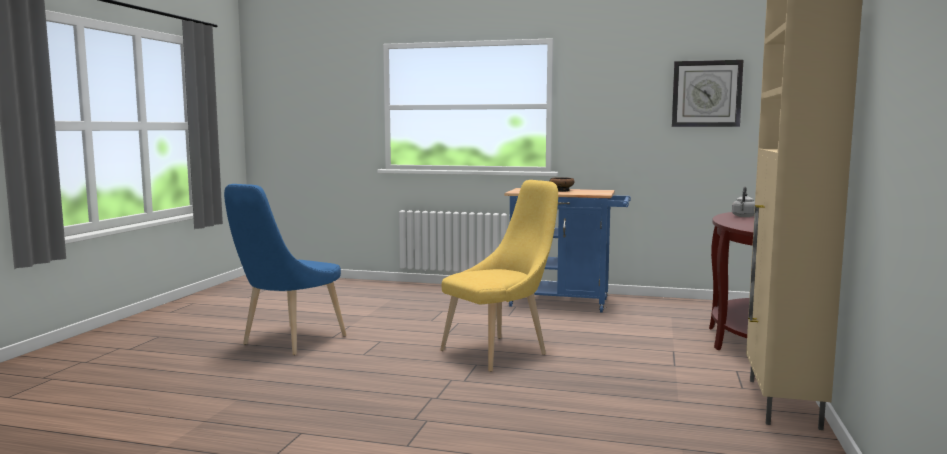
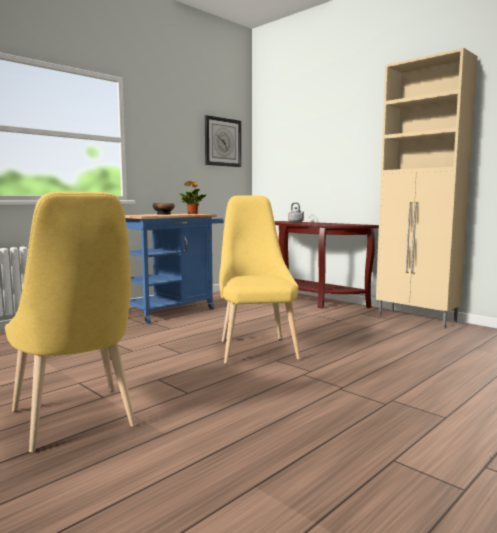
camera: 60 degrees left, 0 degrees up
(289, 342) = (76, 422): blue chair -> yellow chair
(598, 192) = (192, 213): none -> potted plant

